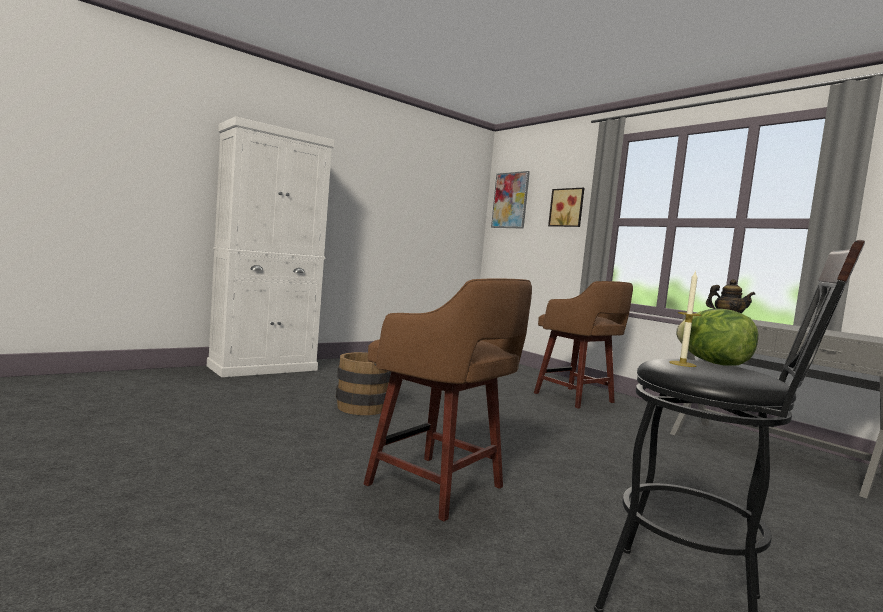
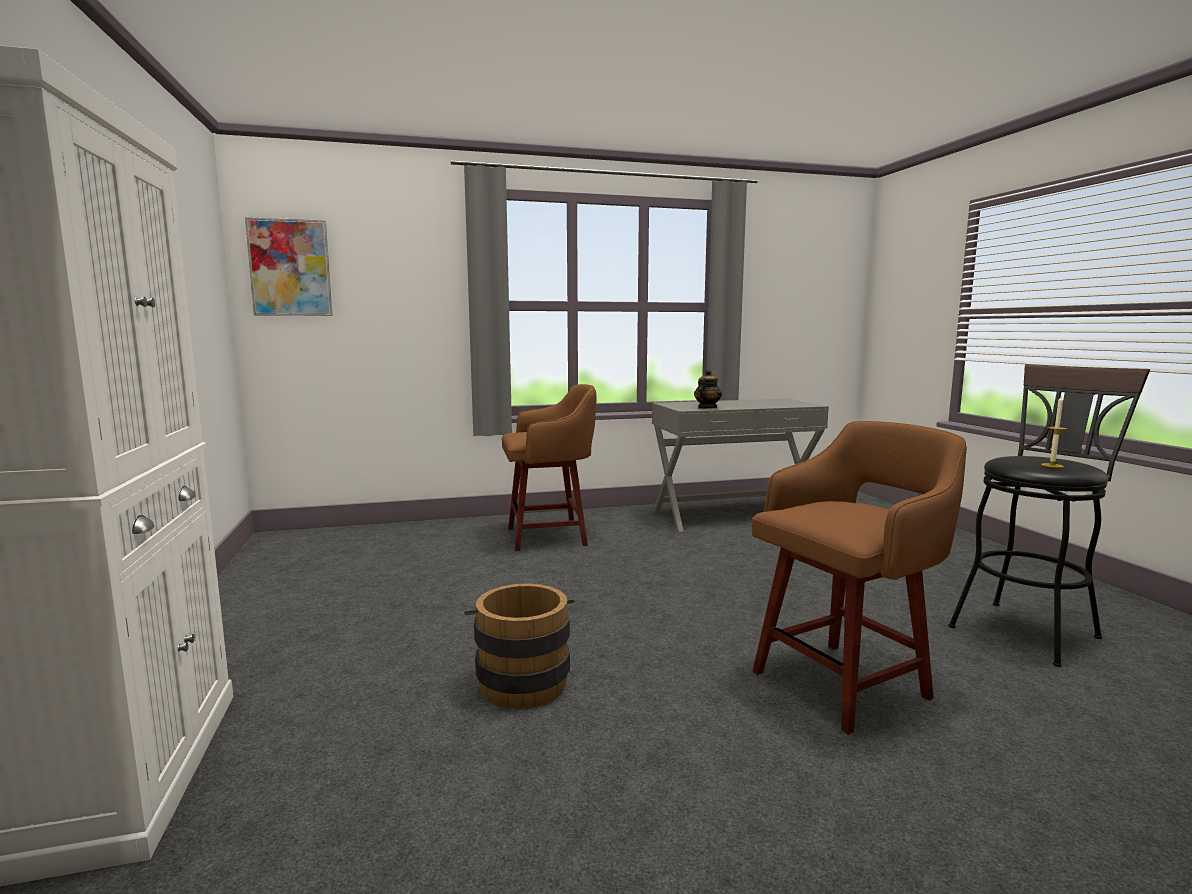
camera: 65 degrees left, 5 degrees up
(567, 207) = (416, 284): picture -> none
(713, 363) = (1025, 458): lettuce -> none

